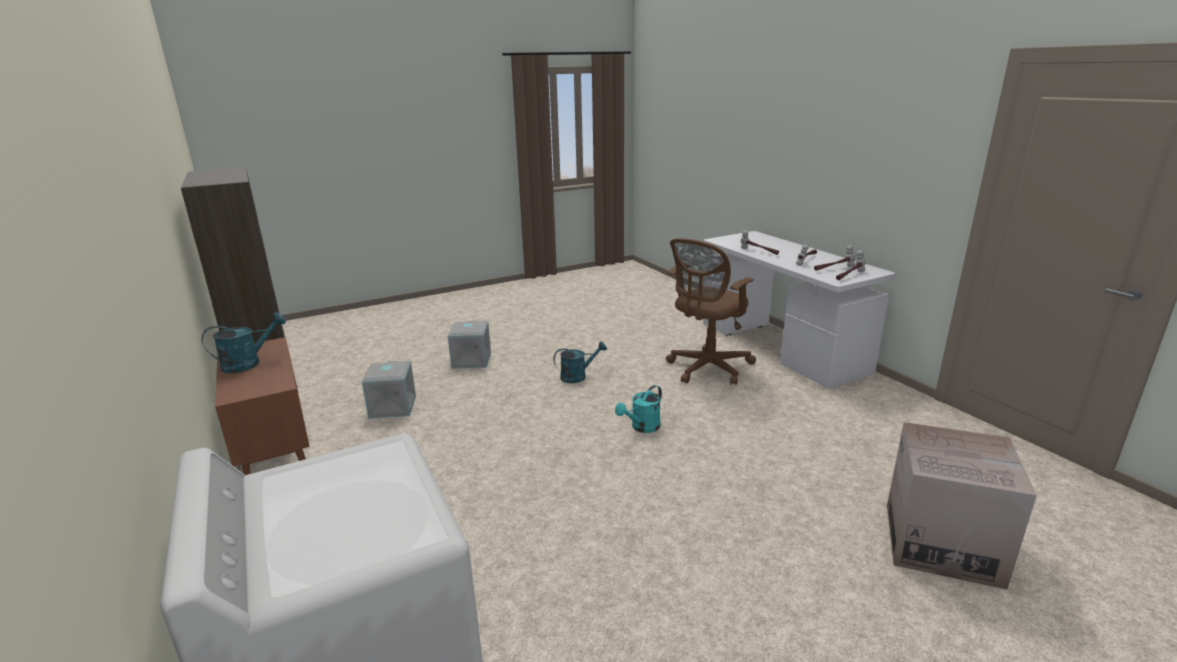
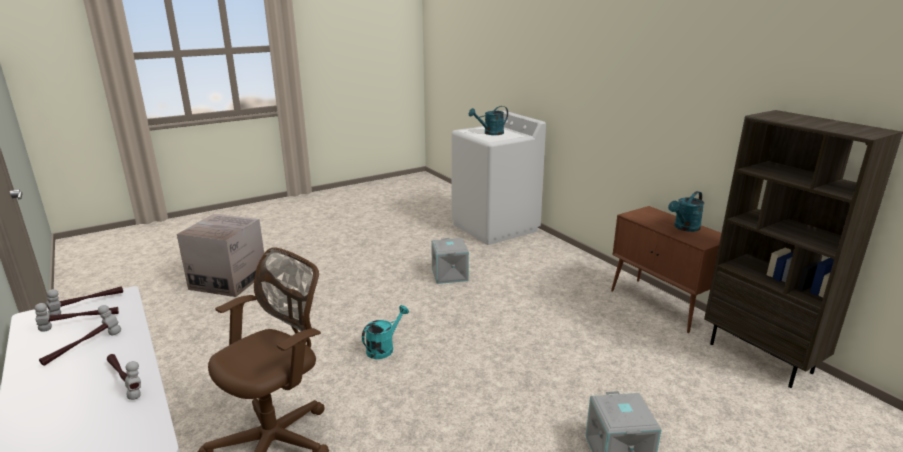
camera: 175 degrees right, 0 degrees up
(391, 407) = (643, 365): grey storage box -> grey storage box (450, 275)
(578, 376) = (454, 420): turquoise watering can -> turquoise watering can (490, 133)

